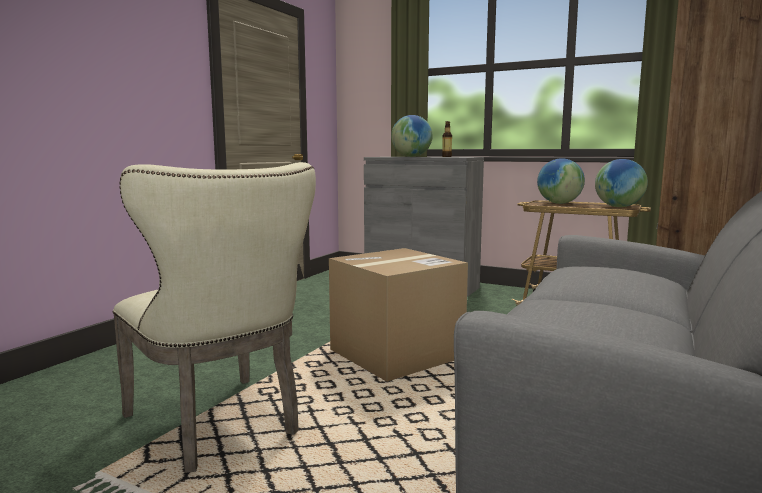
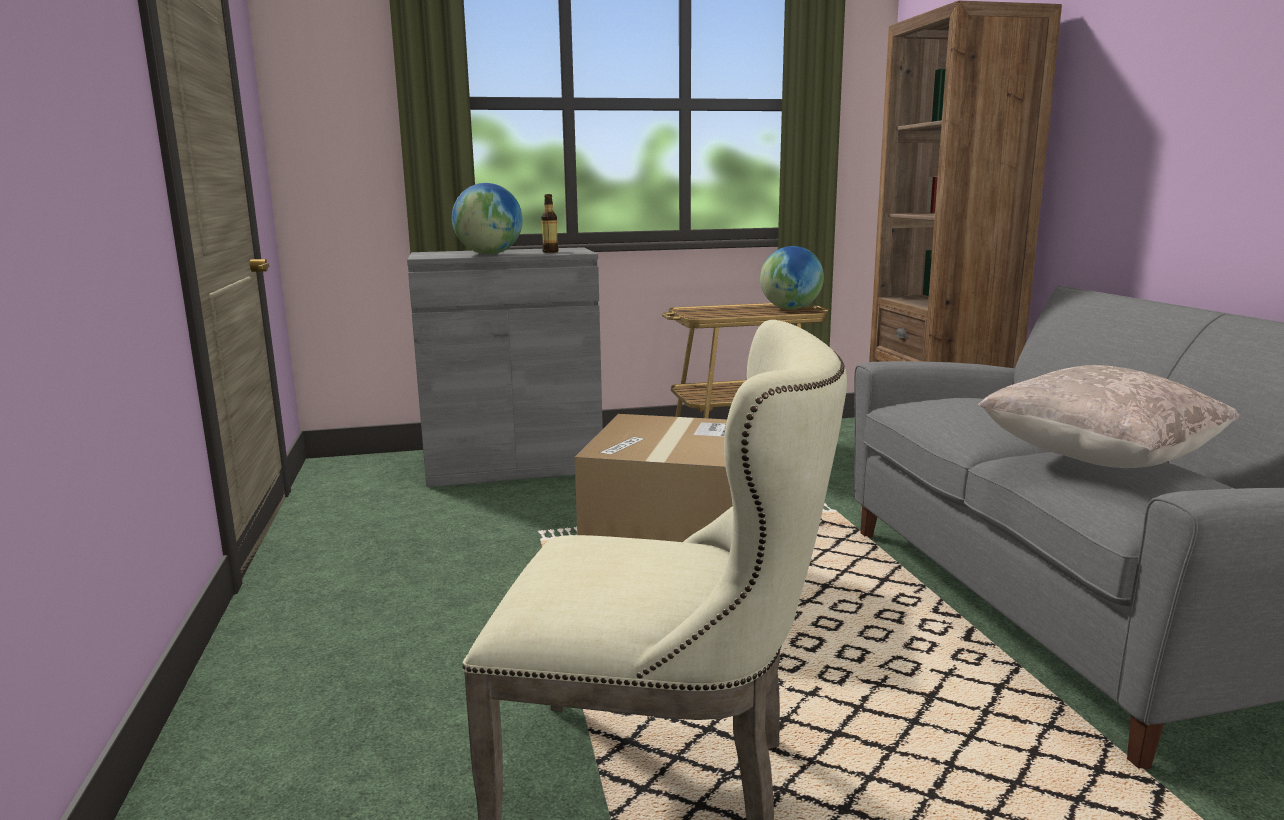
camera: 40 degrees left, 5 degrees up
(559, 203) = (711, 310): globe -> none
(578, 308) = (1098, 460): none -> beige pillow

